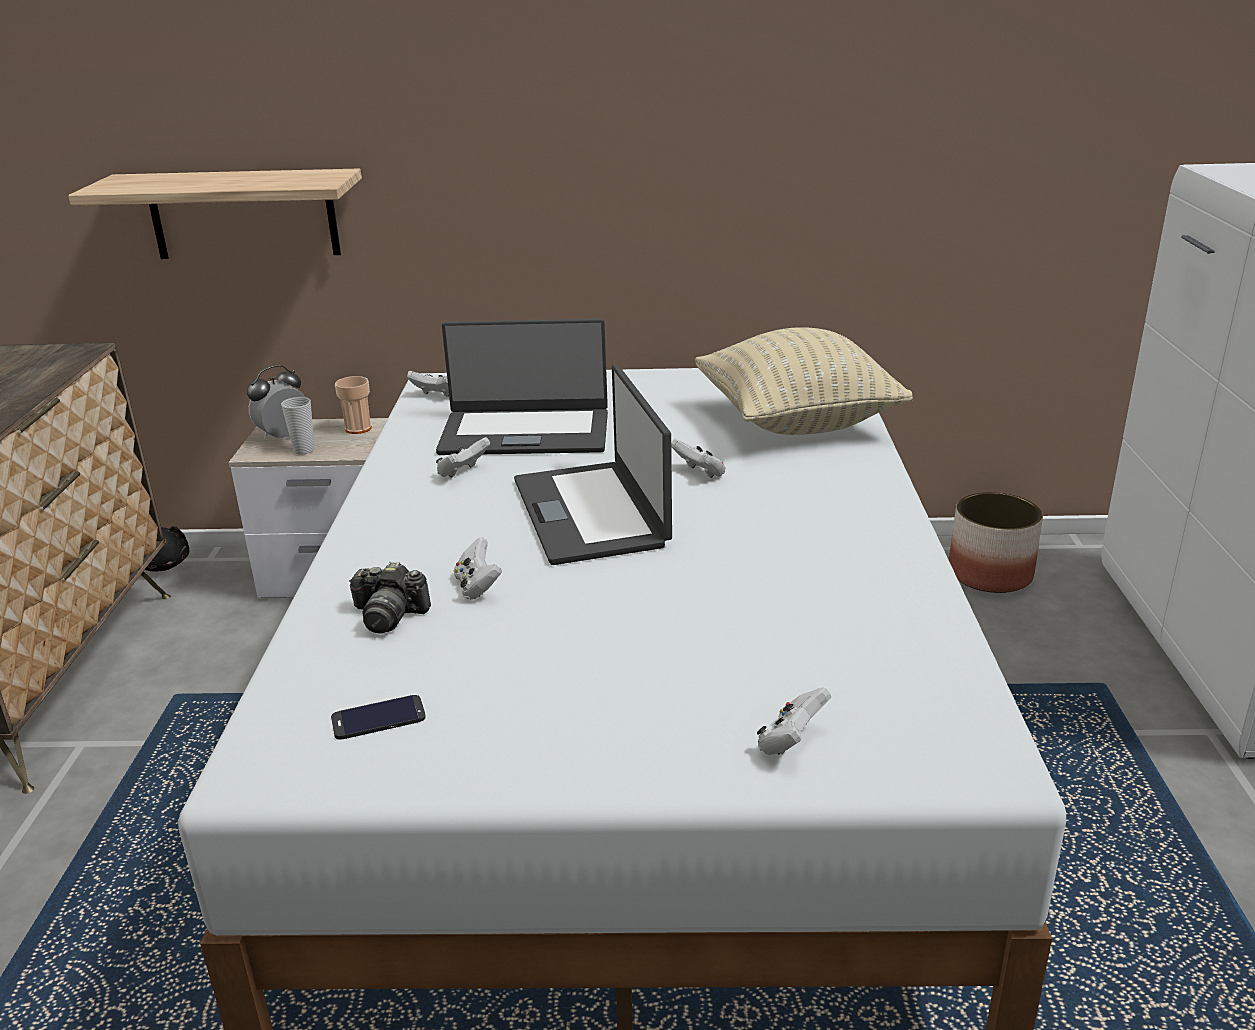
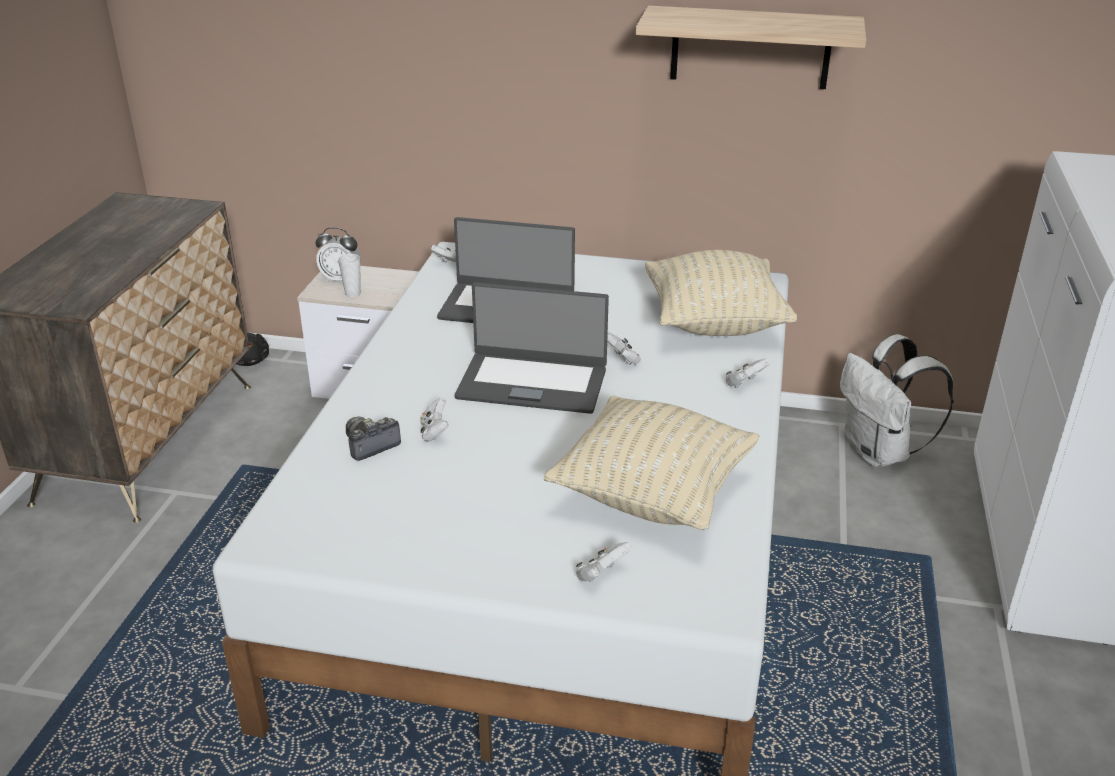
camera: 10 degrees right, 5 degrees up
(243, 214) = (325, 110): shelf -> shelf (750, 47)
(283, 436) = (340, 279): alarm clock -> alarm clock turned 135 degrees counterclockwise
(358, 428) = (396, 279): cup -> none
(378, 718) = (345, 518): phone -> none
(389, 616) = (370, 445): camera -> camera turned 120 degrees clockwise
(463, 472) = (452, 337): white game controller -> white game controller (744, 383)
(592, 512) = (532, 382): laptop -> laptop turned 75 degrees counterclockwise
(814, 626) = (652, 494): none -> beige pillow
(990, 574) = (879, 453): planter -> white backpack

